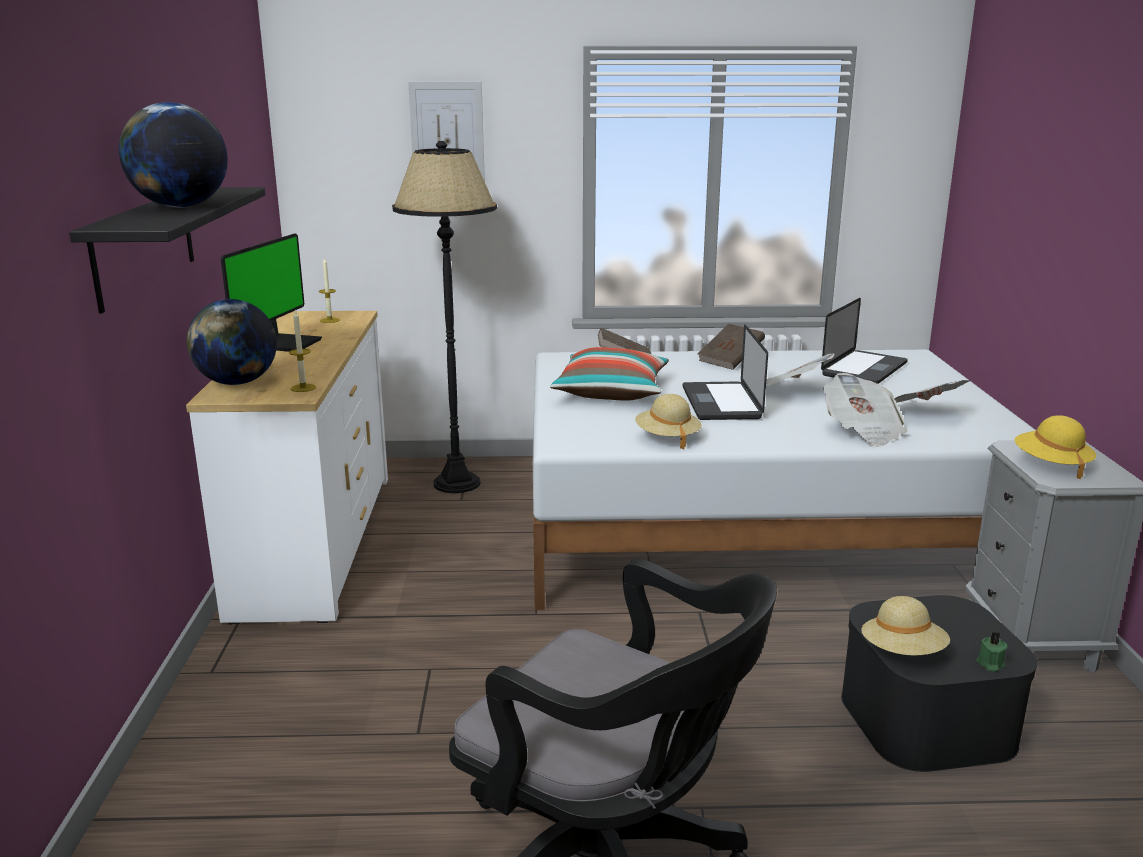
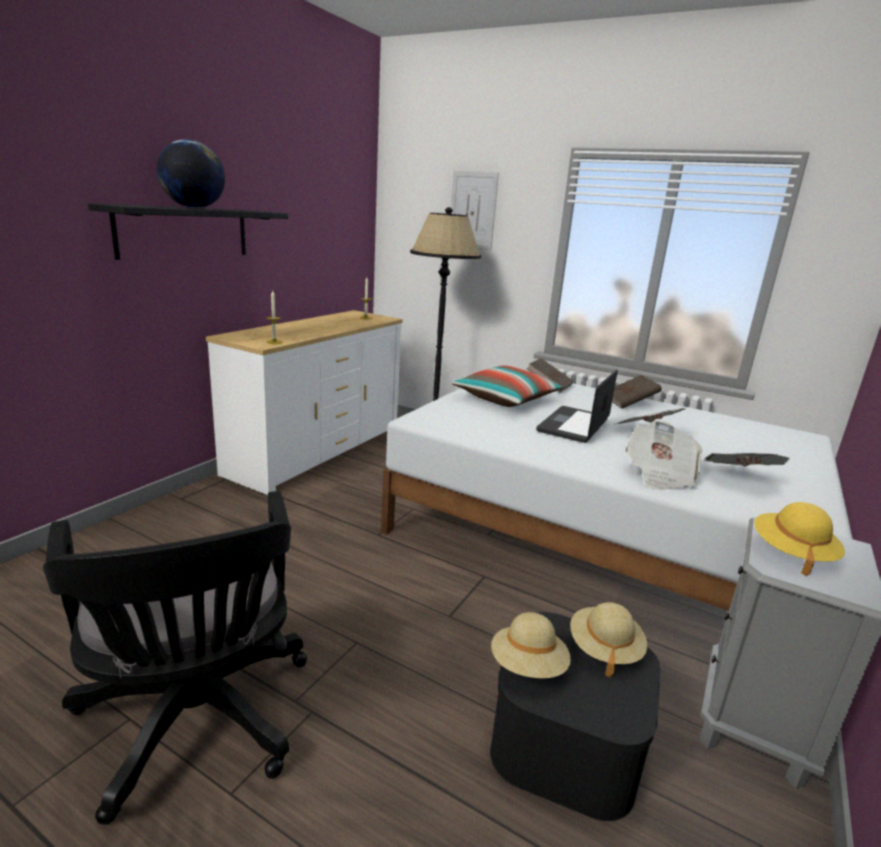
camera: 30 degrees right, 0 degrees up
(237, 383) = (250, 333): globe -> none
(286, 343) = (317, 323): monitor -> none
(667, 437) = (493, 435): beige hat -> beige hat (604, 649)
(864, 369) = (738, 434): laptop -> none
(990, 664) = (596, 716): green candle -> none

